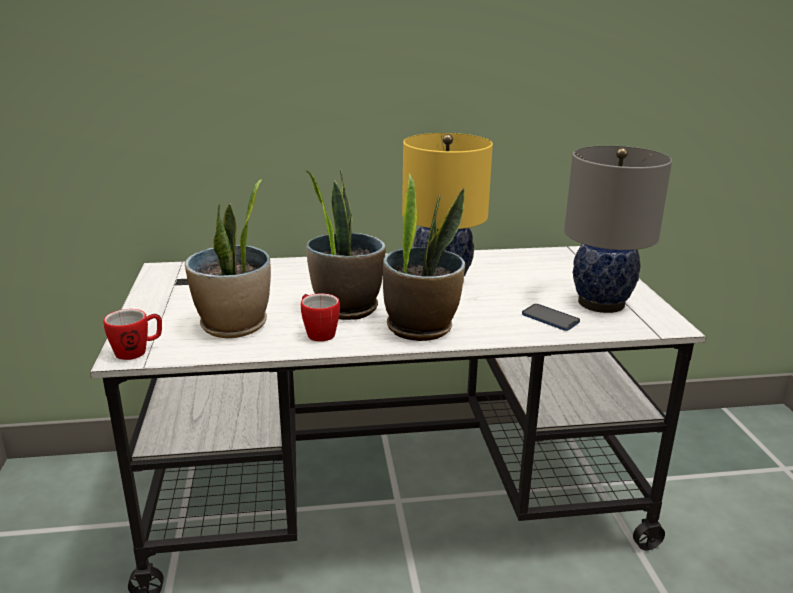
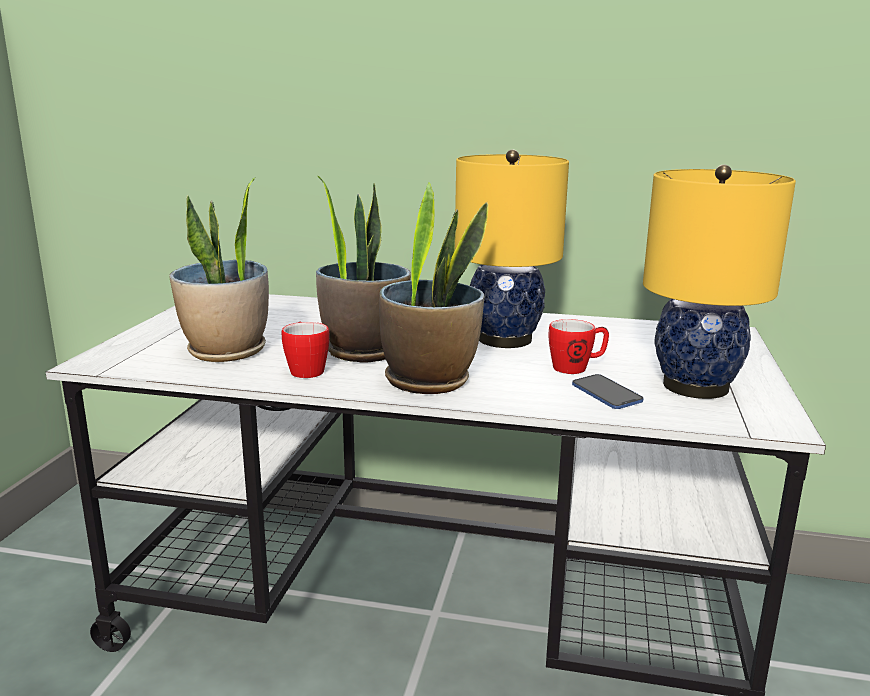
camera: 20 degrees right, 5 degrees down
(137, 352) = (107, 361): mug -> mug (576, 368)
(601, 303) = (696, 386): grey table lamp -> yellow table lamp

